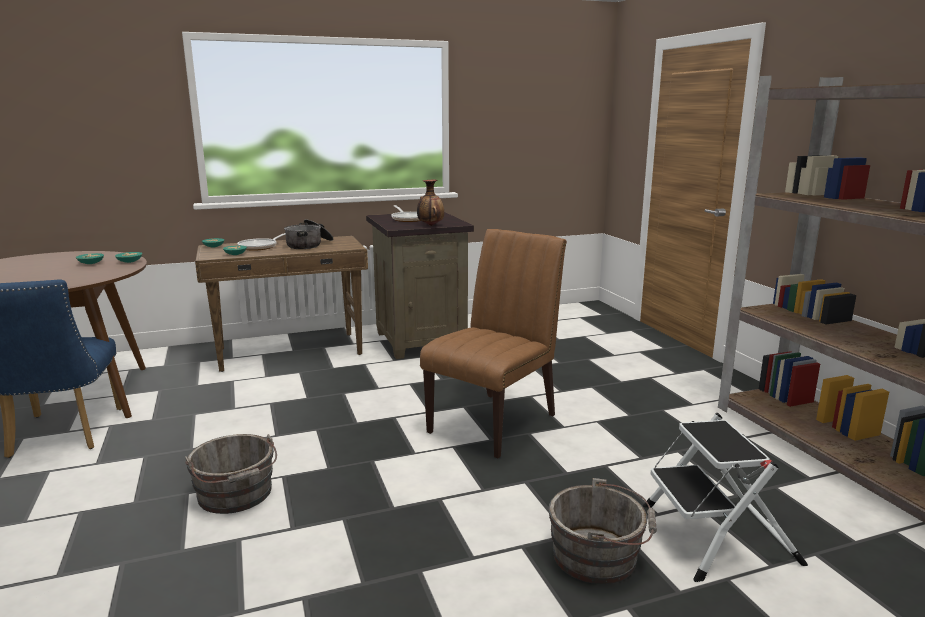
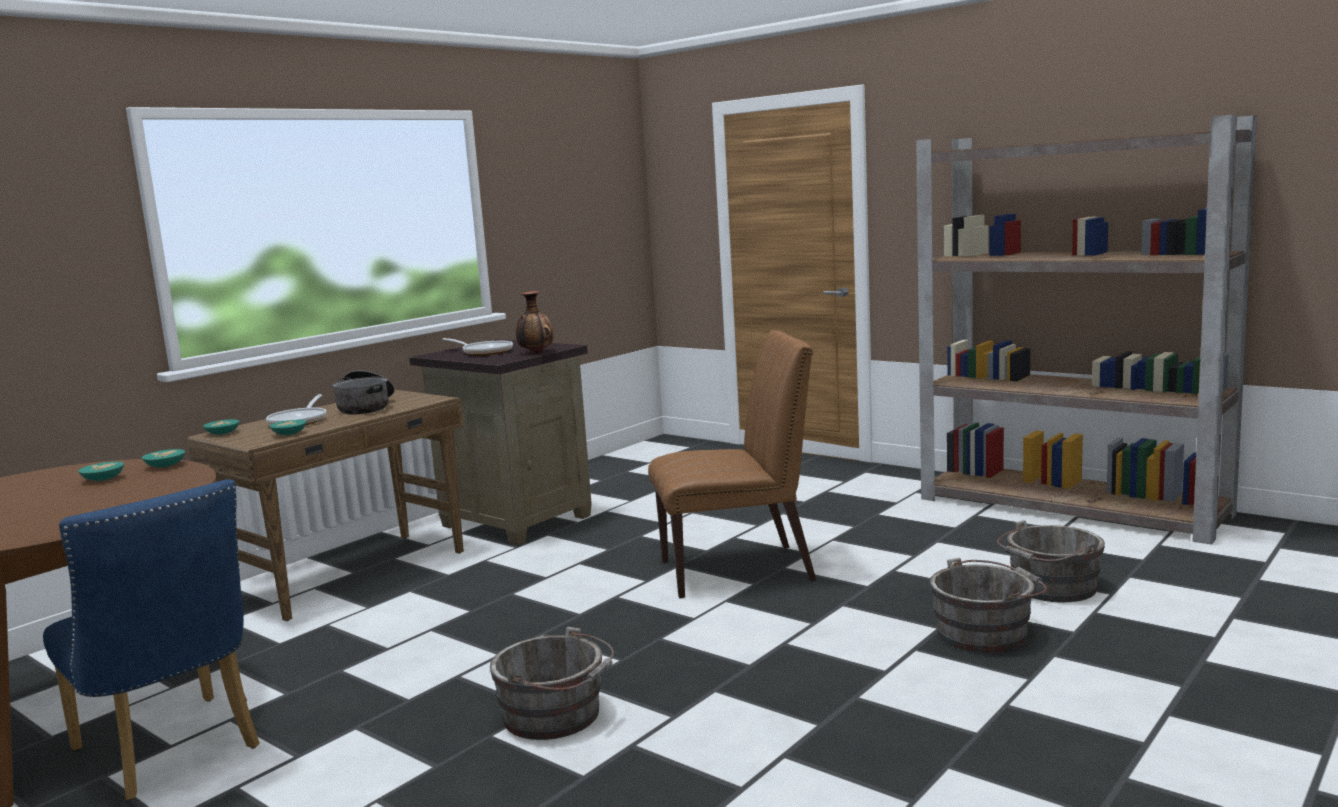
camera: 30 degrees left, 5 degrees down
(493, 424) = (735, 571): brown chair -> brown chair turned 75 degrees clockwise
(718, 536) = (1050, 588): step ladder -> grey bucket

